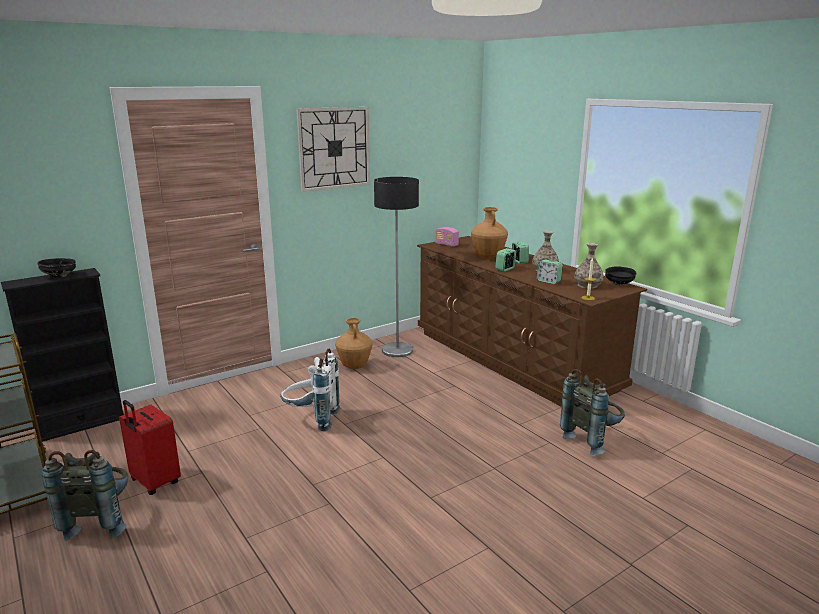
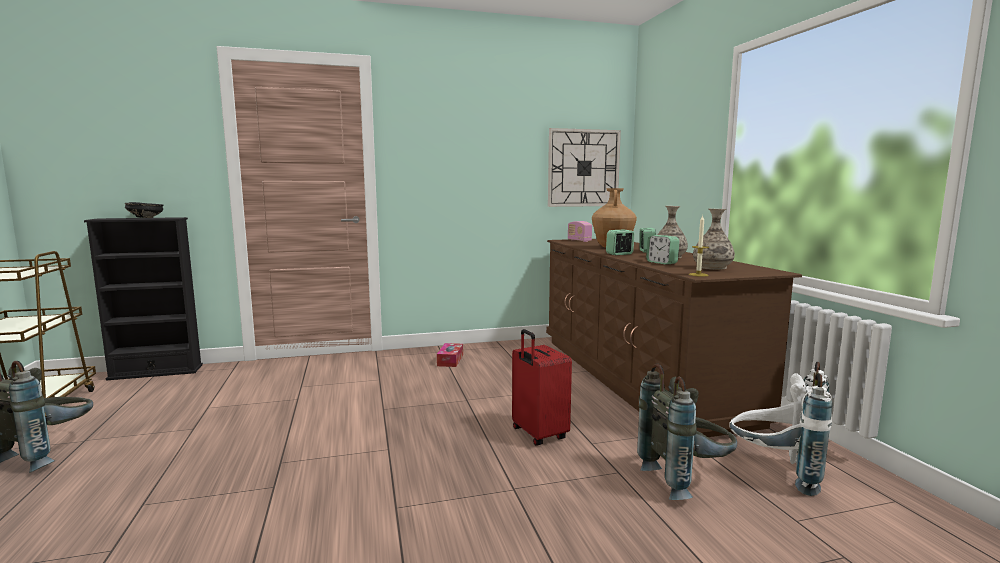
camera: 20 degrees right, 10 degrees down
(154, 482) = (141, 429): red suitcase -> red suitcase (538, 434)
(311, 420) = (354, 400): white backpack -> white backpack (776, 473)
(334, 148) = (451, 125): wall clock -> wall clock (583, 168)
(354, 366) = (450, 360): brown vase -> tissue box
(397, 350) = (509, 353): floor lamp -> none
(619, 284) = (761, 269): black bowl -> none

